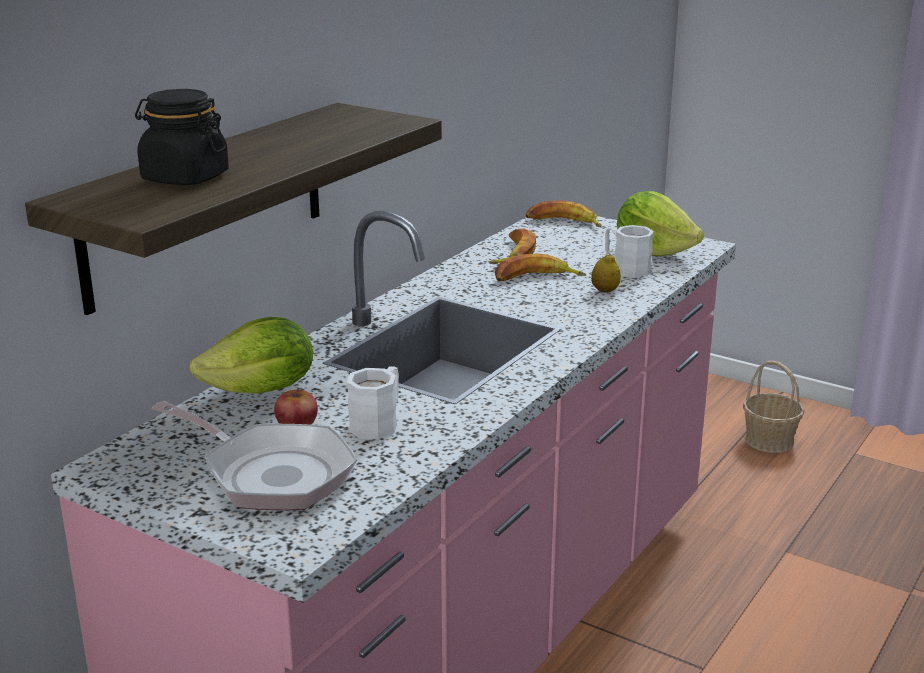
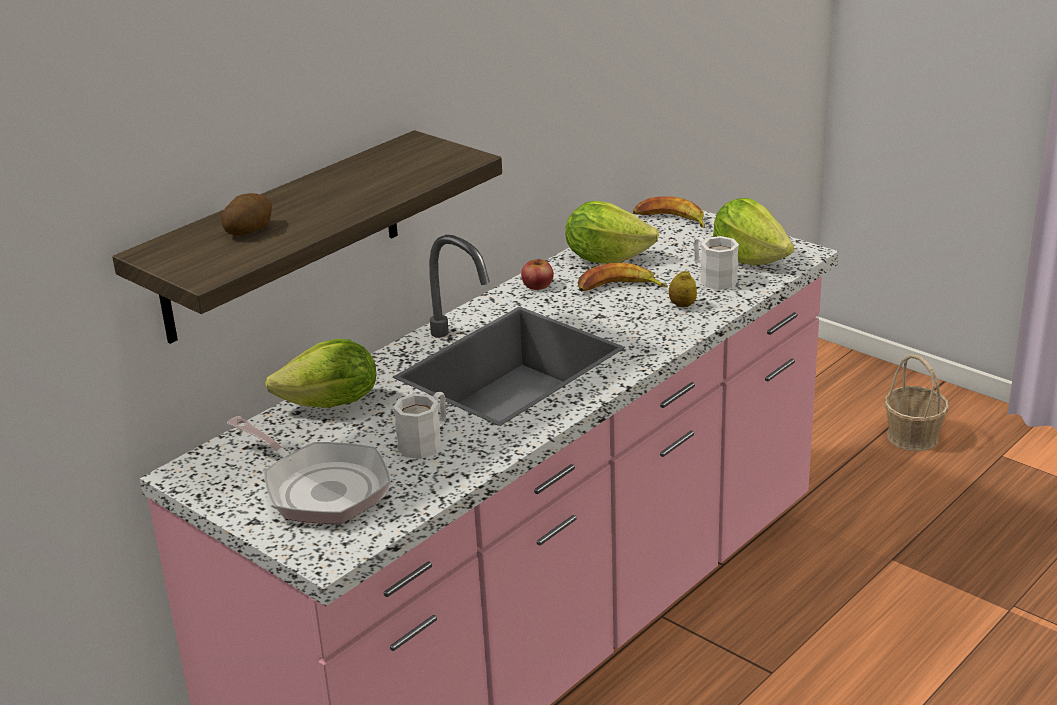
camera: 10 degrees right, 5 degrees up
(184, 178) = (249, 229): black jar -> potato
(297, 423) = (354, 439): apple -> apple (537, 285)
(512, 254) = (606, 258): banana -> lettuce

